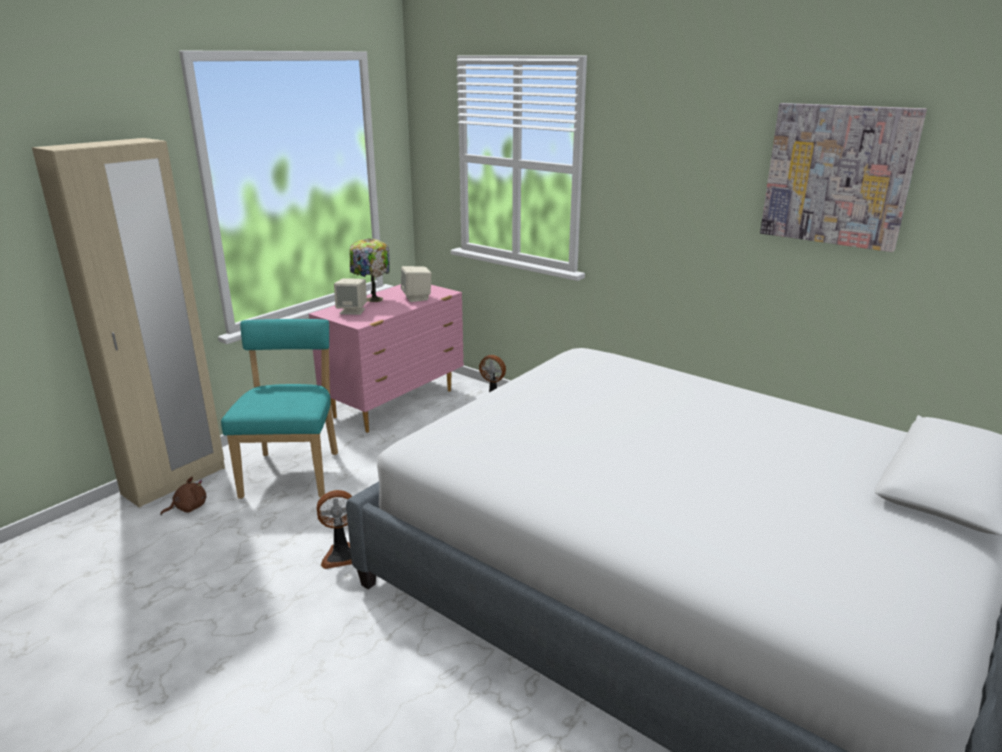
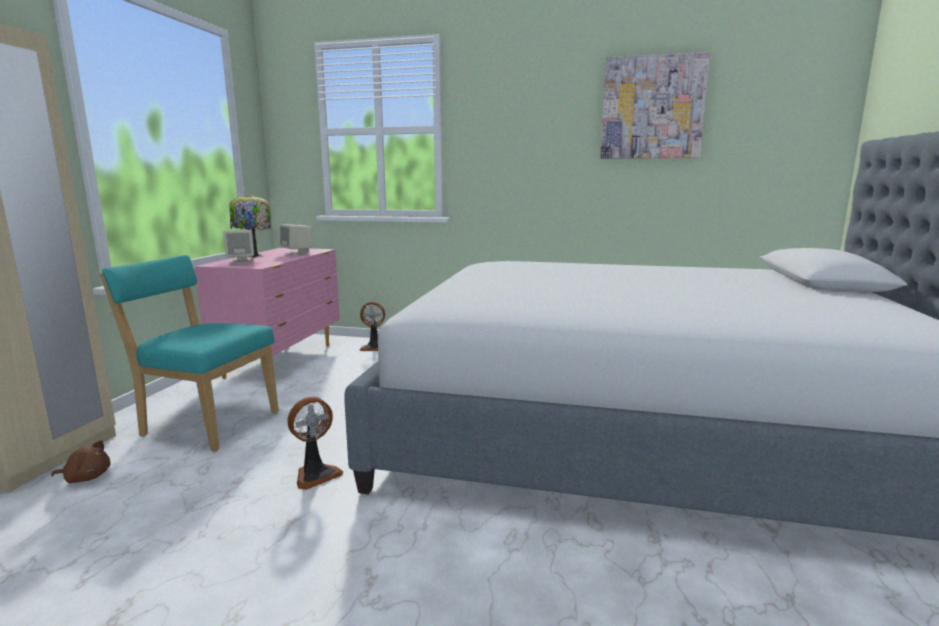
camera: 25 degrees left, 10 degrees down
(188, 508) = (86, 477): brown plush toy -> brown plush toy turned 60 degrees clockwise
(293, 472) = (206, 423): turquoise chair -> turquoise chair turned 45 degrees counterclockwise

